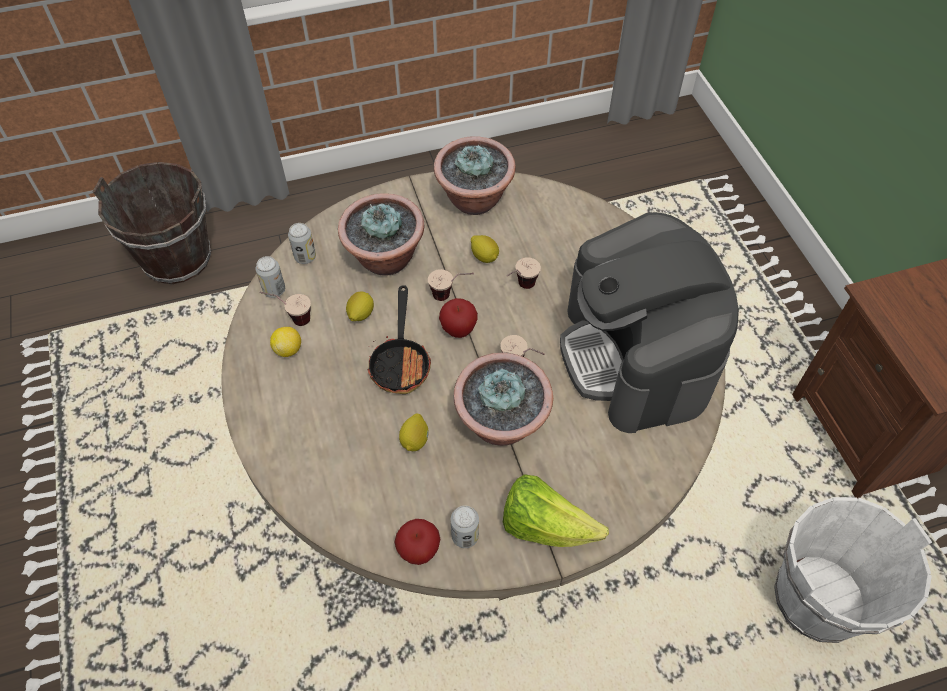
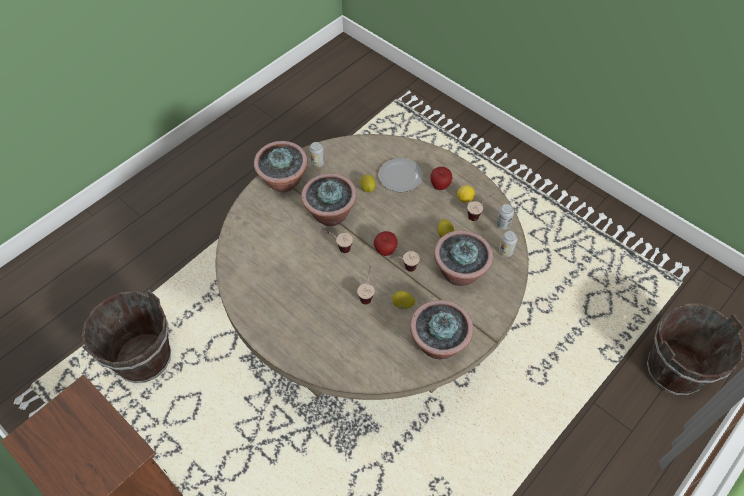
camera: 150 degrees right, 0 degrees up
(347, 436) = (401, 176): none -> plate
(401, 361) = (403, 220): frying pan -> none
(419, 551) = (334, 149): apple -> apple (440, 186)
(545, 525) = (284, 182): lettuce -> potted plant
(636, 356) = (276, 284): coffee machine -> none
(818, 600) = (144, 358): white bucket -> brown bucket

